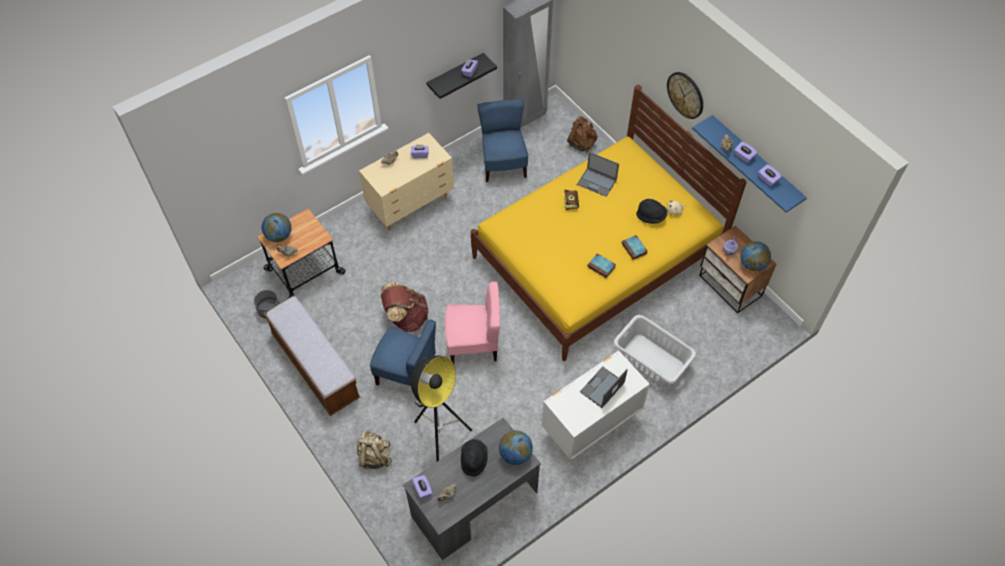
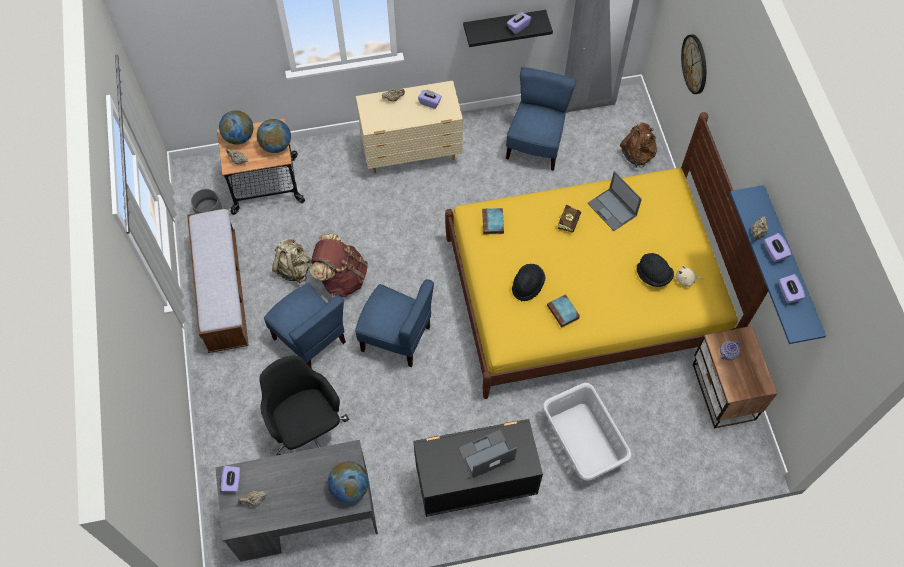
camera: 25 degrees right, 5 degrees up
(374, 456) = (231, 416): beige backpack -> beige backpack (293, 269)
(440, 439) = (307, 428): floor lamp -> black office chair
(473, 344) = (396, 338): pink chair -> blue chair
(473, 460) = (302, 474): black hat -> black hat (527, 285)
(590, 425) = (474, 485): white dresser -> black dresser
(634, 249) = (613, 306): book -> book (493, 223)
(685, 95) = (746, 147): wall clock -> wall clock (695, 64)
(752, 264) = (746, 382): globe -> globe (276, 145)

